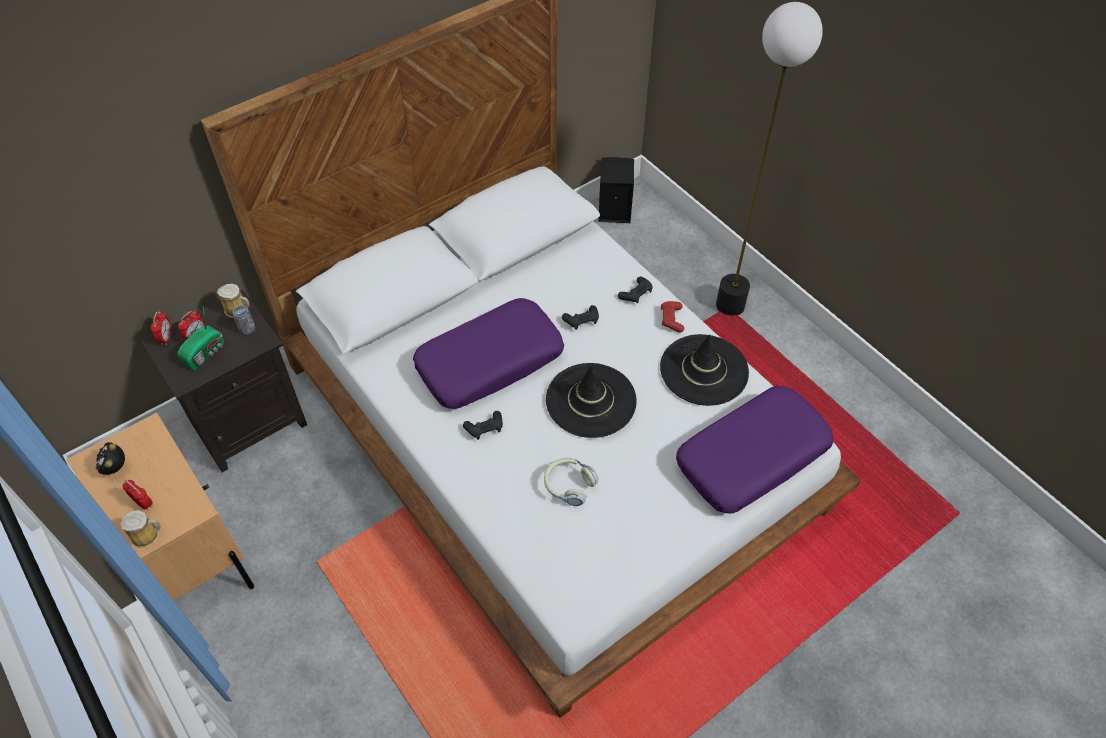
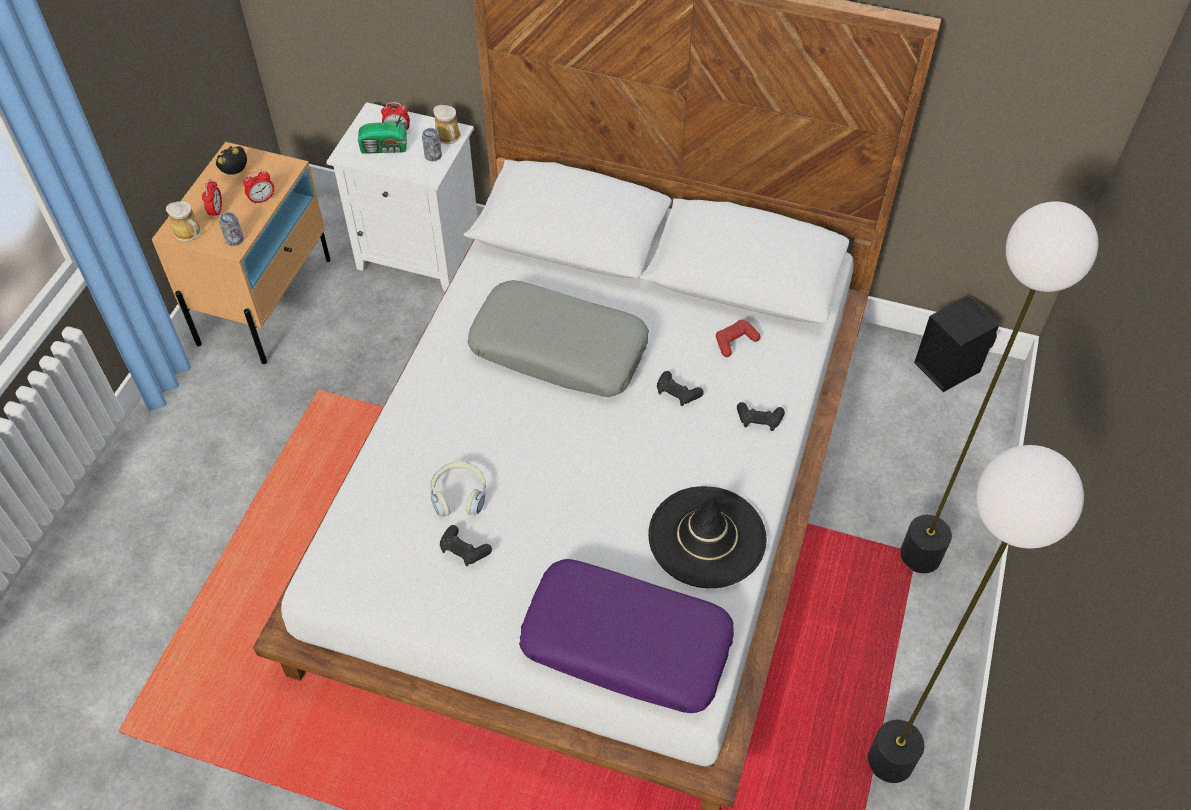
camera: 55 degrees right, 0 degrees up
(166, 338) = (381, 115): alarm clock -> alarm clock (262, 199)
(191, 505) = (235, 240): none -> can
(249, 421) = (421, 252): black nightstand -> white nightstand
(485, 428) = (476, 392): black game controller -> black game controller (464, 550)
(490, 362) = (559, 350): purple pillow -> grey pillow
(591, 400) = (578, 457): black hat -> none
(671, 319) = (753, 471): red game controller -> red game controller (735, 342)
(849, 403) = (891, 760): none -> floor lamp

